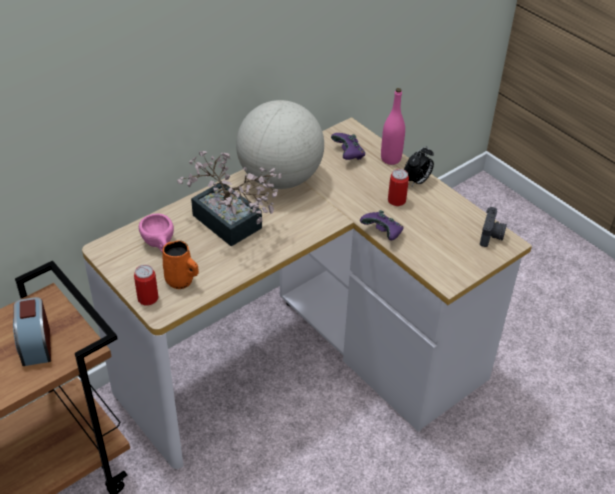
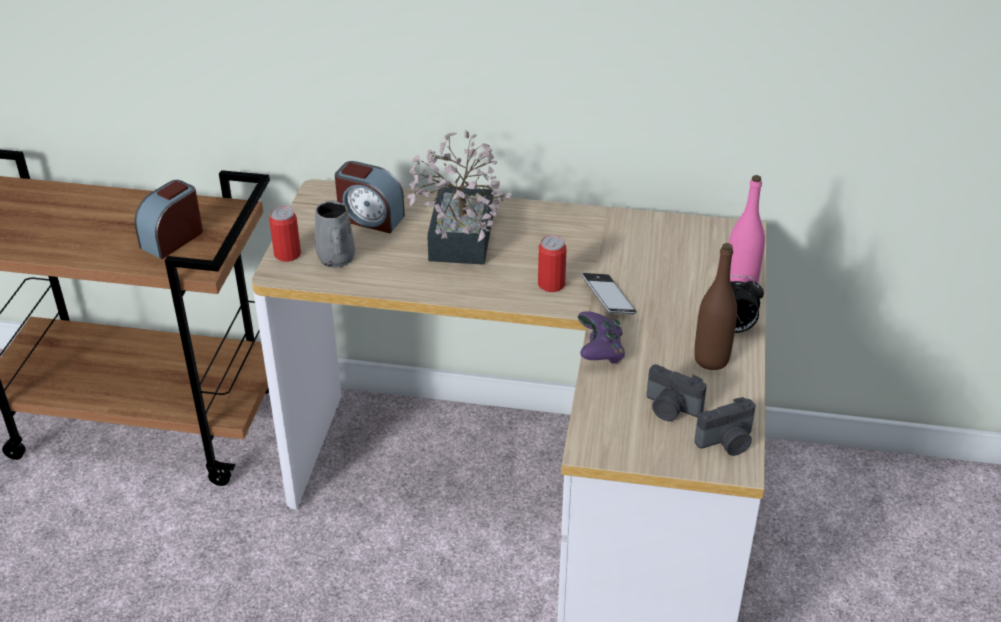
camera: 50 degrees right, 5 degrees down
(159, 244) = (370, 218): pink cup -> alarm clock
(181, 281) = (336, 260): orange mug -> grey mug
(280, 178) = (580, 232): globe -> none
(345, 204) = (608, 298): none -> phone
(348, 154) = (695, 255): purple game controller -> none
(396, 200) = (672, 332): can -> can (551, 284)
(430, 202) = (711, 359): none -> brown bottle
(450, 238) = (670, 409): none -> camera

